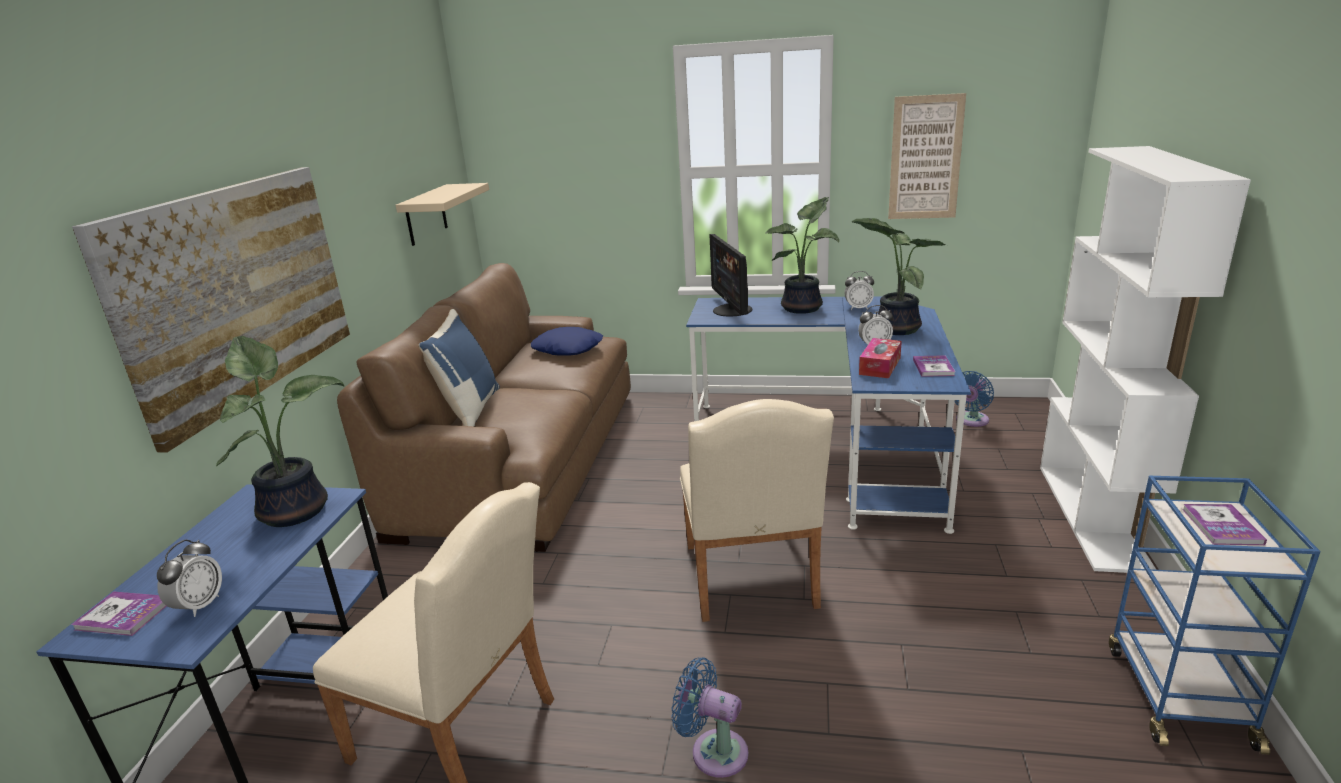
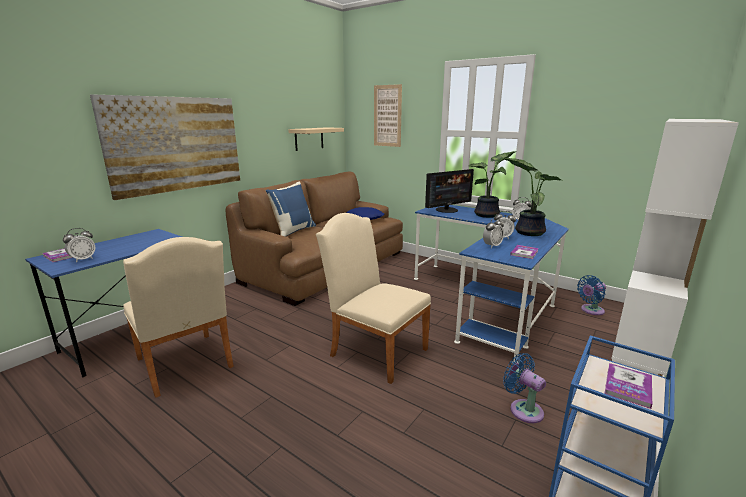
camera: 25 degrees right, 5 degrees down
(297, 509) = (159, 239): potted plant -> none
(714, 751) = (274, 418): blue fan -> blue fan (523, 409)
(731, 310) = (447, 210): monitor -> monitor turned 135 degrees counterclockwise
(751, 582) = (374, 350): beige chair -> beige chair turned 105 degrees clockwise
(880, 366) = (492, 246): tissue box -> alarm clock
(925, 158) = (587, 134): picture -> picture (387, 116)

